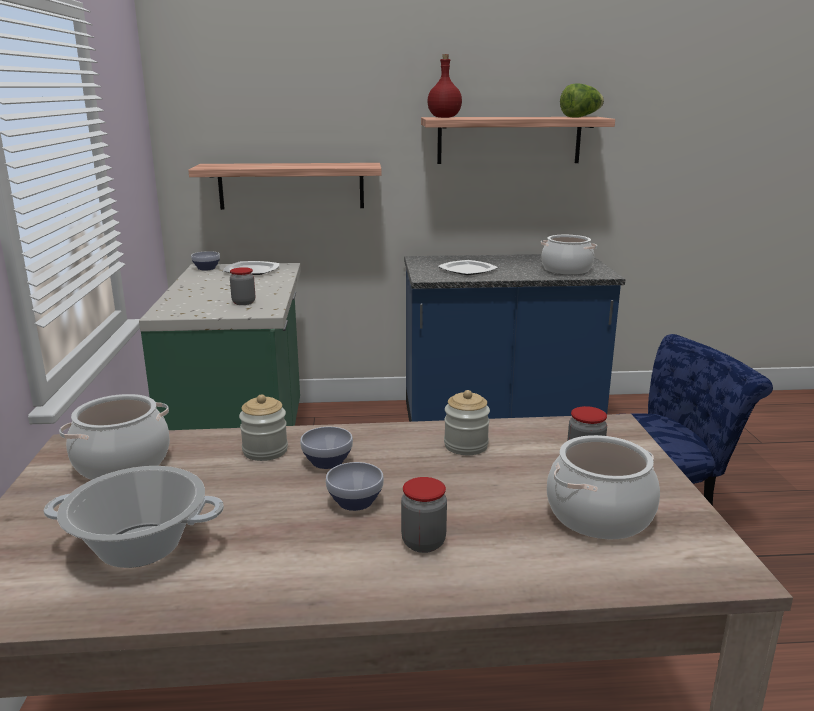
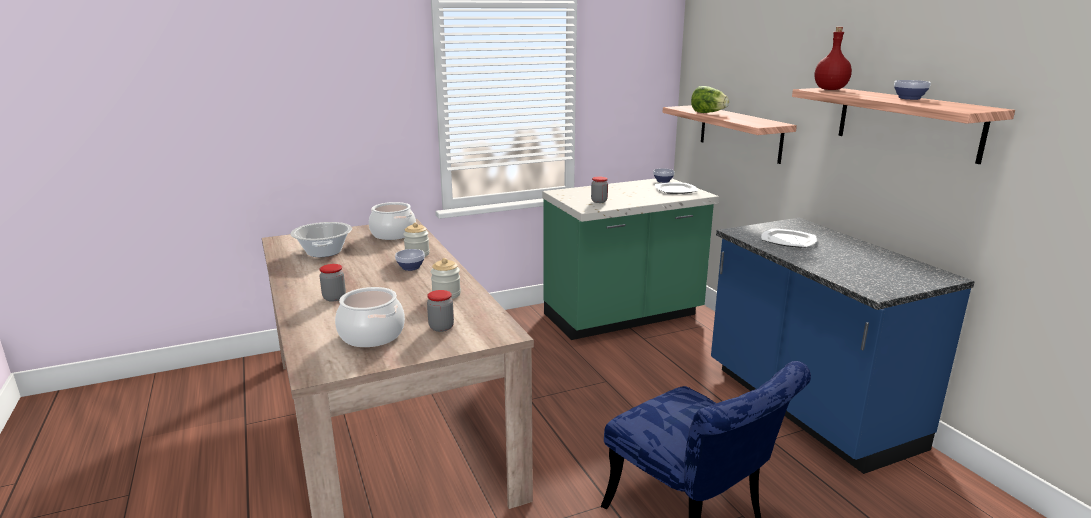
camera: 70 degrees right, 0 degrees up
(353, 502) = (369, 279): bowl -> bowl (908, 98)
(566, 270) = (864, 275): cooking pot -> none
(580, 117) = (963, 106): lettuce -> lettuce (708, 113)

